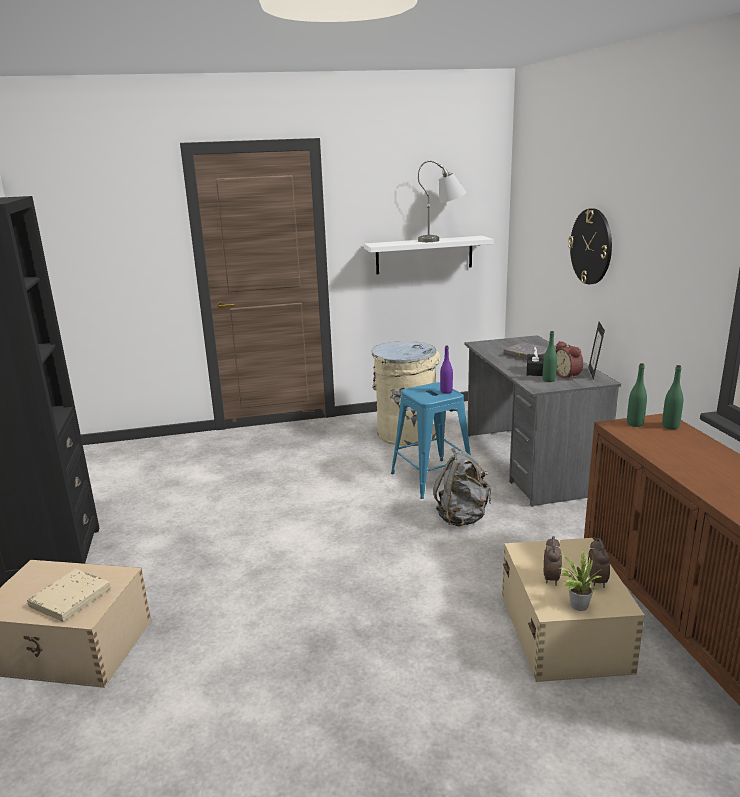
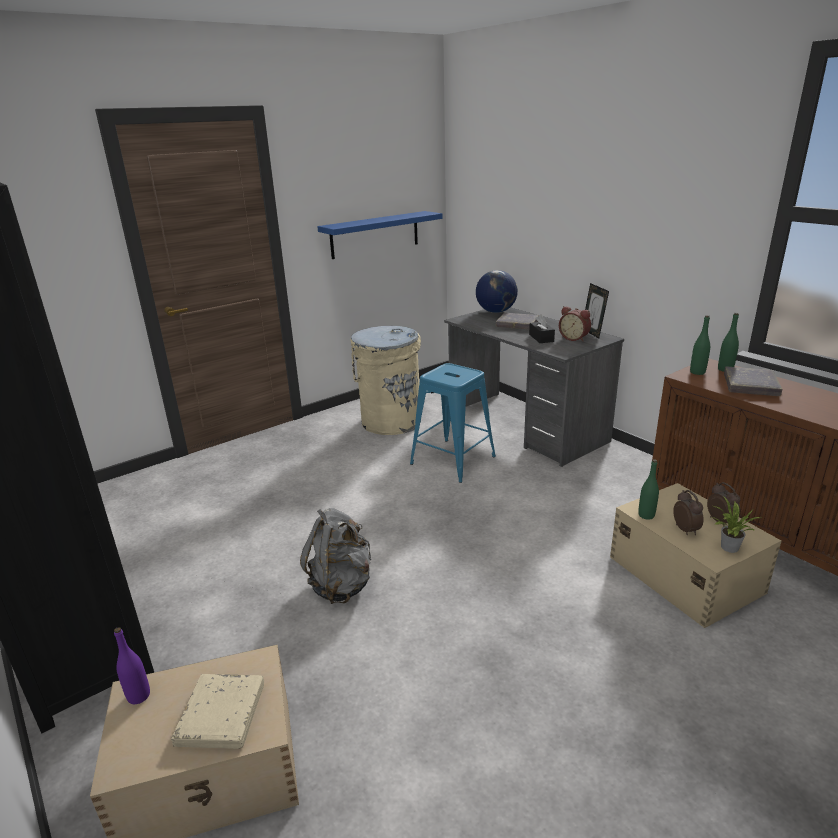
camera: 25 degrees left, 5 degrees up
(424, 255) = (375, 234): white shelf -> blue shelf
(443, 240) = (395, 217): grey table lamp -> none
(446, 391) = (465, 371): purple bottle -> purple bottle (139, 696)
(462, 517) = (513, 492): grey backpack -> grey backpack (341, 585)
(523, 341) = (496, 311): none -> globe
(548, 380) = (564, 345): green bottle -> green bottle (646, 515)
(591, 246) = (572, 212): wall clock -> none
(674, 445) = (750, 385): none -> grey book

